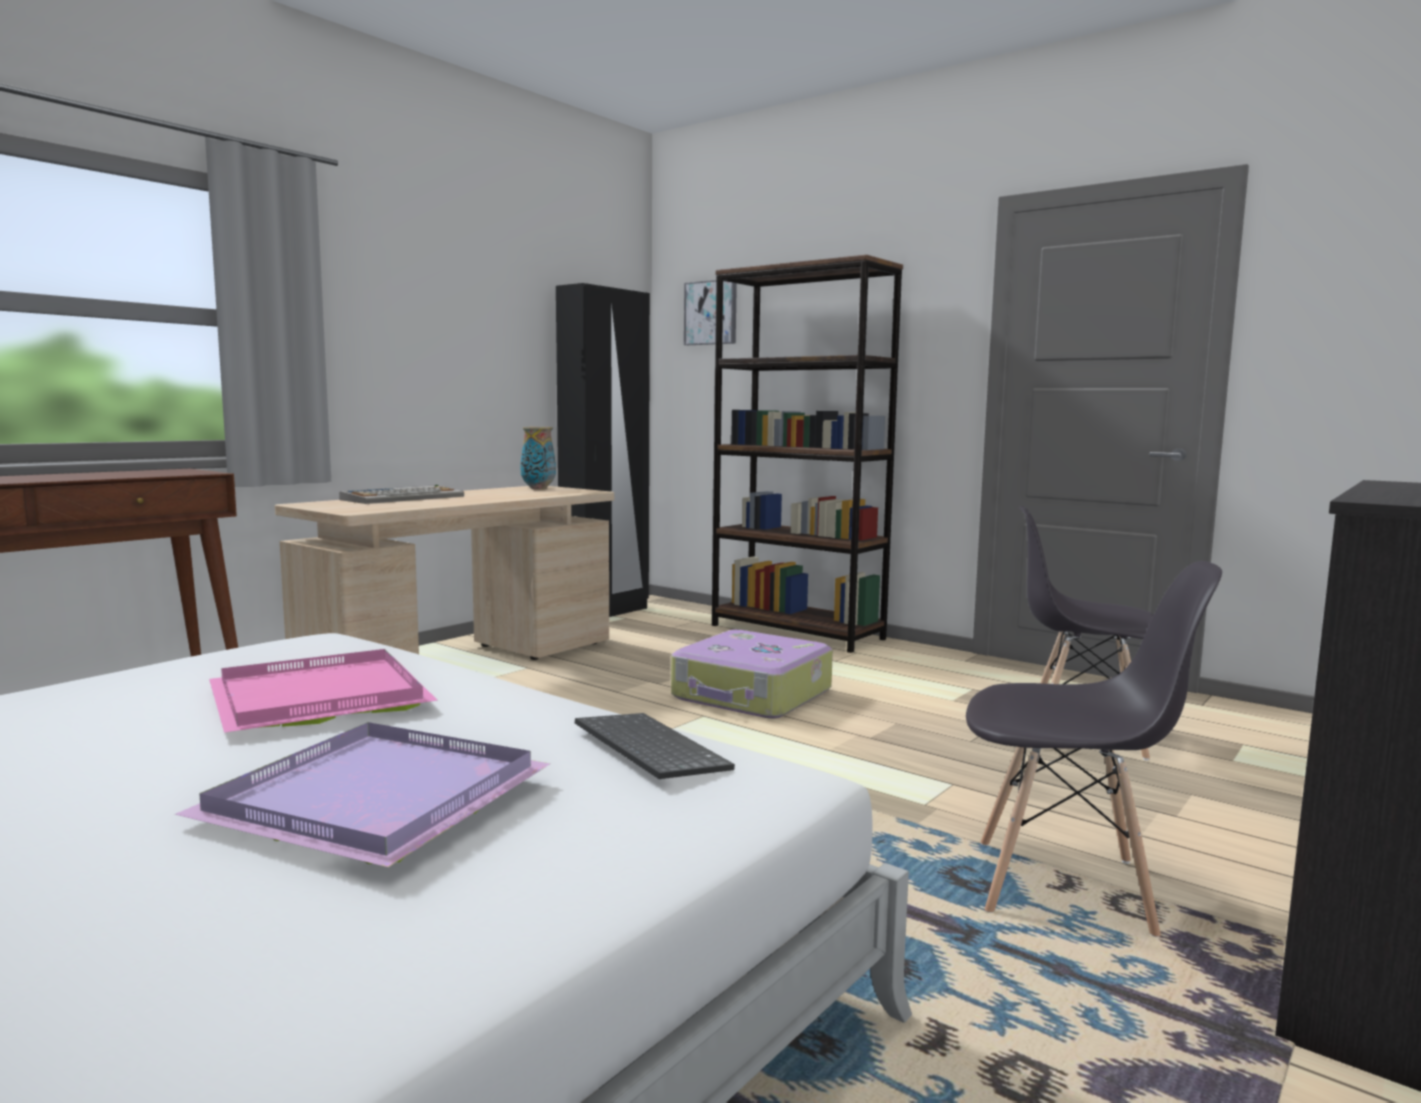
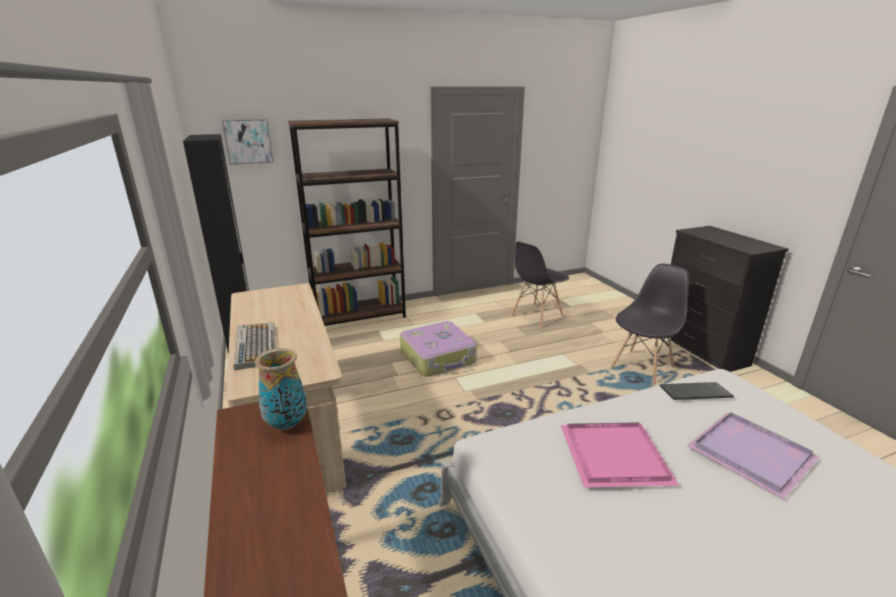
camera: 60 degrees left, 15 degrees up
(539, 488) = (258, 297): vase -> vase (287, 424)

